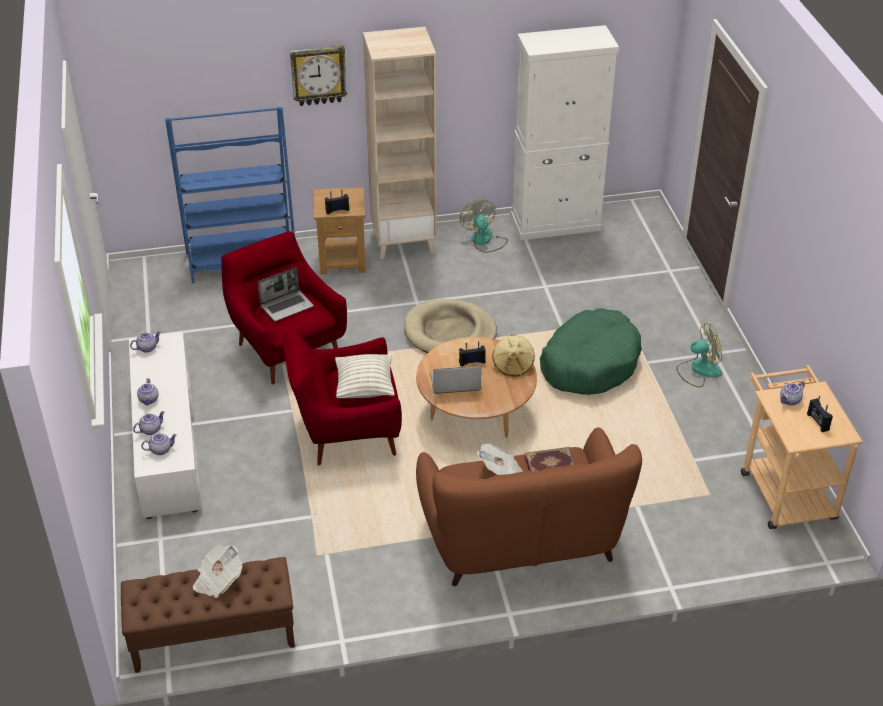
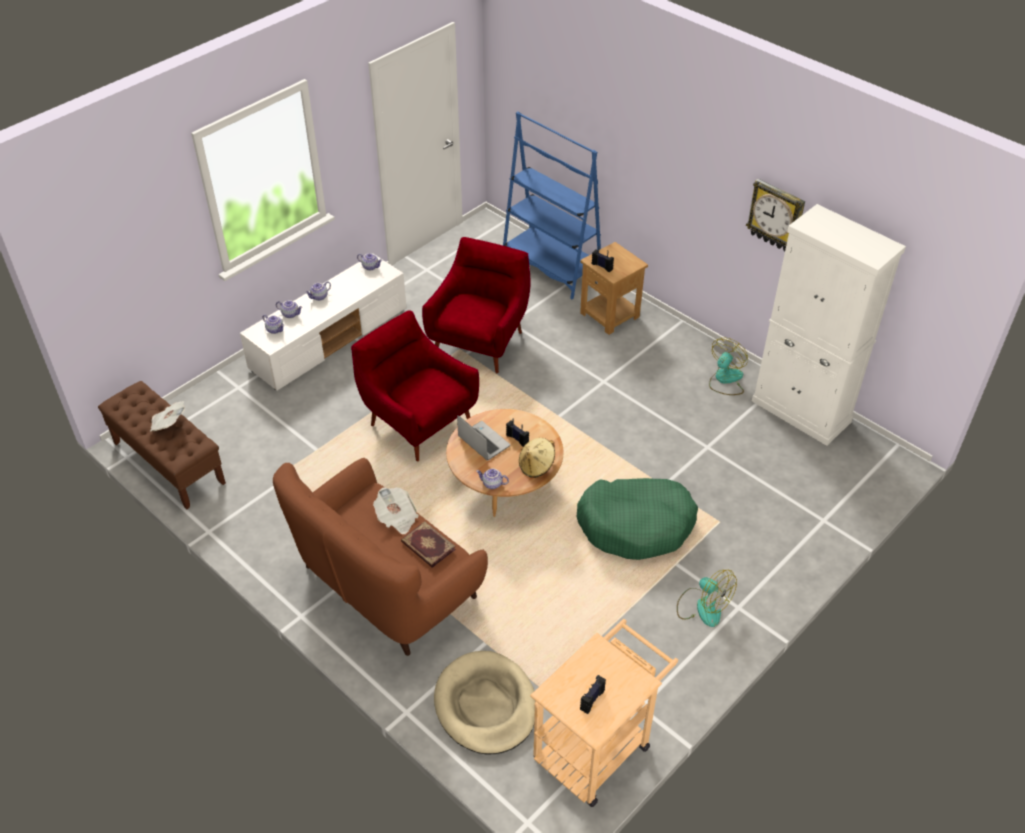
camera: 55 degrees right, 5 degrees up
(287, 306) = (476, 305): laptop -> none
(318, 75) = (647, 143): wall clock -> wall clock (776, 216)
(365, 388) = (422, 393): pillow -> none
(404, 242) = (669, 335): beige bookcase -> none
(450, 332) = (587, 419): beige dog bed -> beige dog bed (485, 705)
(790, 401) = (604, 665): teapot -> teapot (492, 484)

